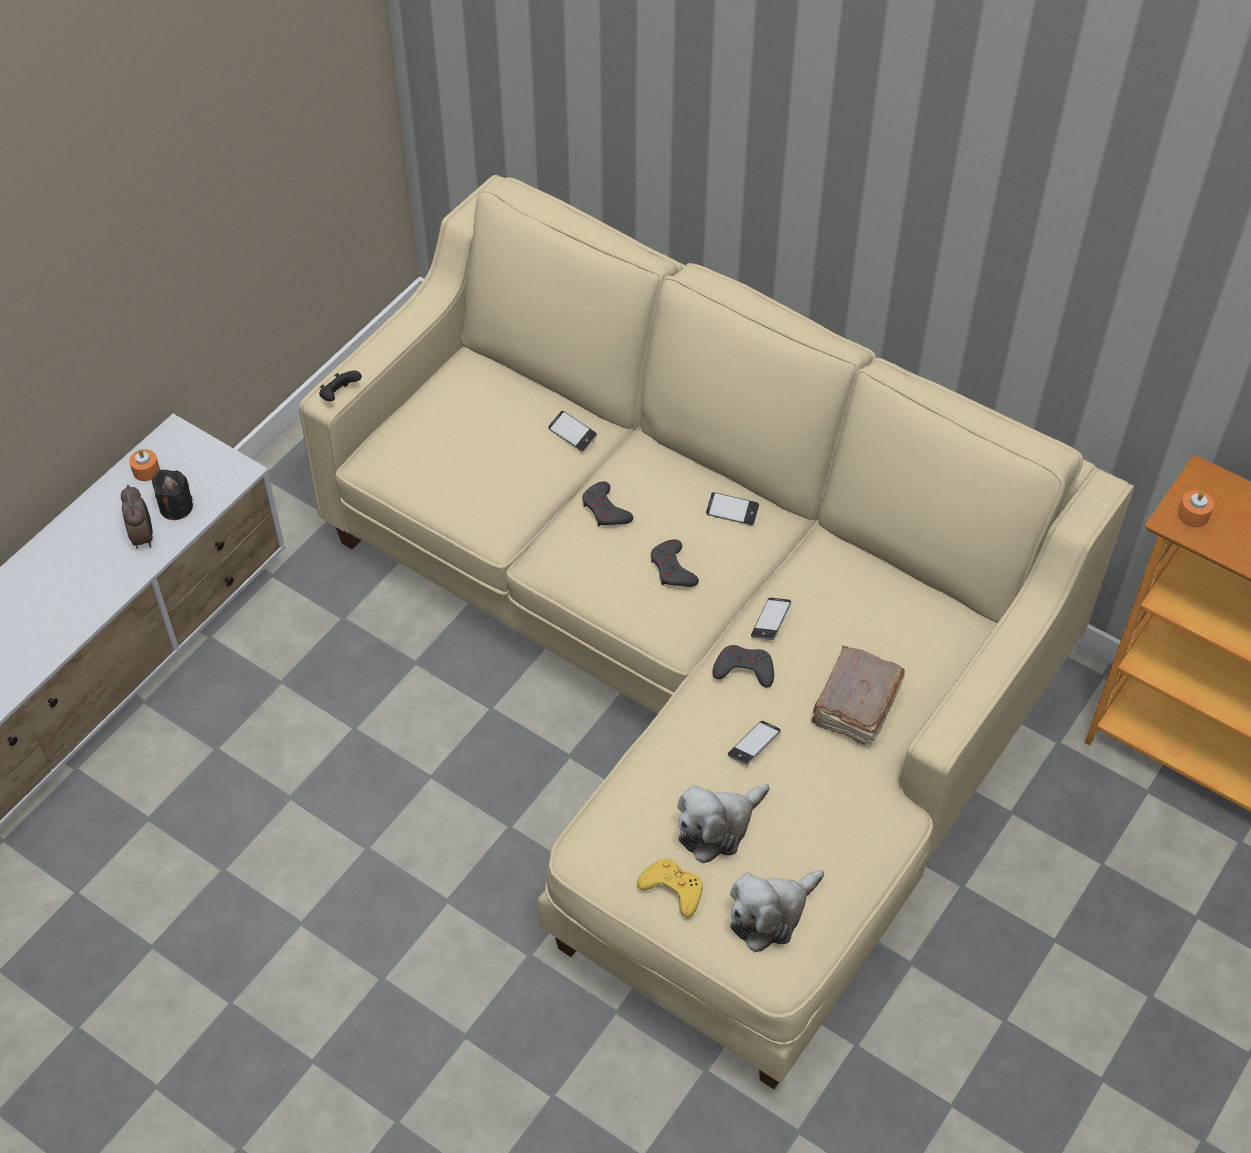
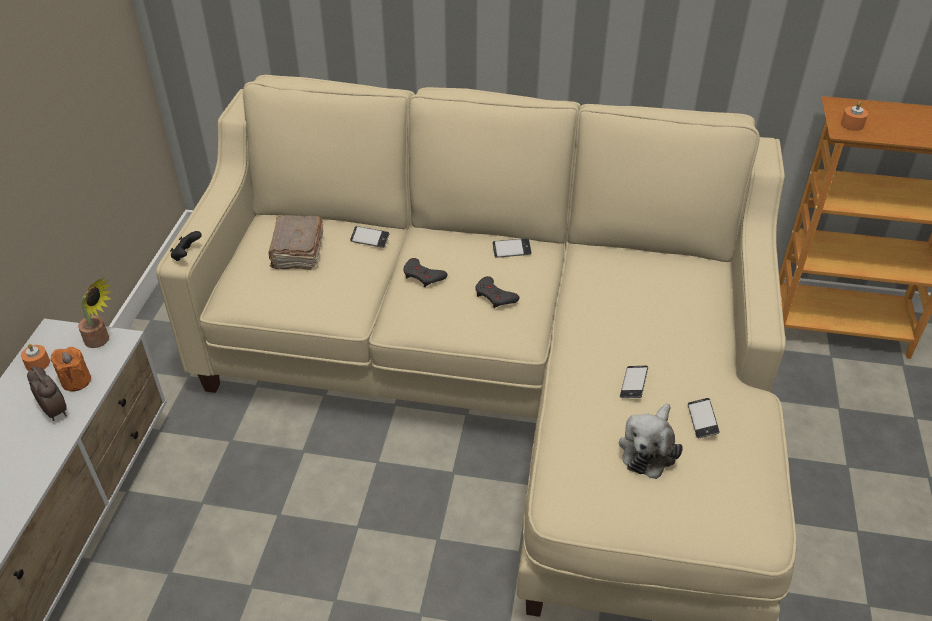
camera: 25 degrees left, 10 degrees down
(176, 507) = (76, 381): black candle -> orange candle
(220, 465) = (101, 340): none -> potted plant
(672, 889) = (647, 506): yellow game controller -> none
(744, 669) = (591, 339): grey game controller -> none
(771, 621) = (587, 304): phone -> phone (702, 420)
(771, 914) = (729, 496): plush toy -> none
(855, 706) = (681, 335): brown book -> brown book (297, 252)

